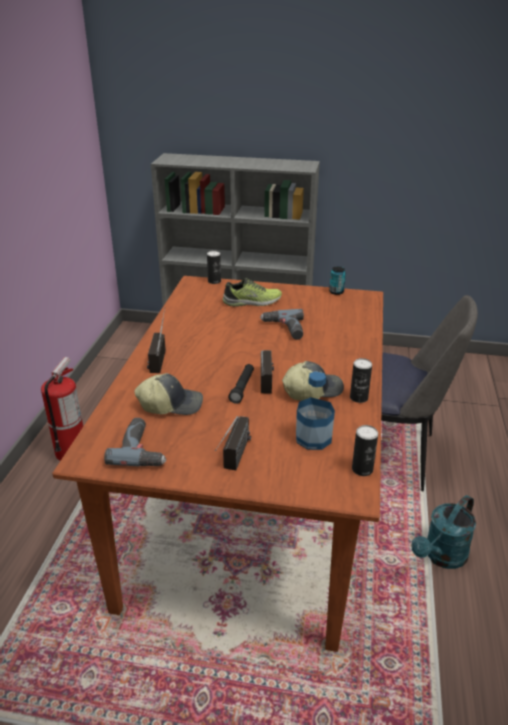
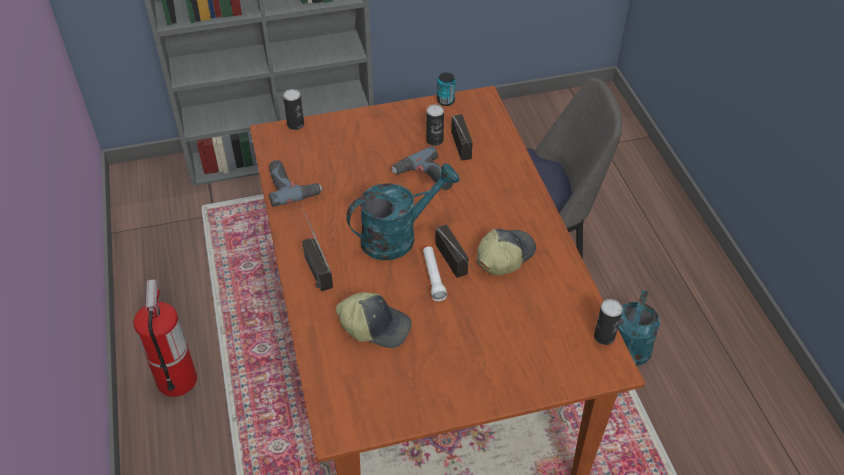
camera: 25 degrees left, 15 degrees up
(142, 449) = (387, 394): power drill -> power drill (292, 185)
(171, 404) = (375, 326): cap -> cap turned 45 degrees clockwise
(234, 462) = (486, 373): radio -> radio (465, 153)
(235, 356) = (397, 236): none -> turquoise watering can
(242, 388) = (433, 277): black flashlight -> white flashlight
(252, 302) = (362, 146): shoe -> none
(313, 438) = (541, 316): bottle -> none
(358, 398) = (553, 250): can -> can (434, 140)

